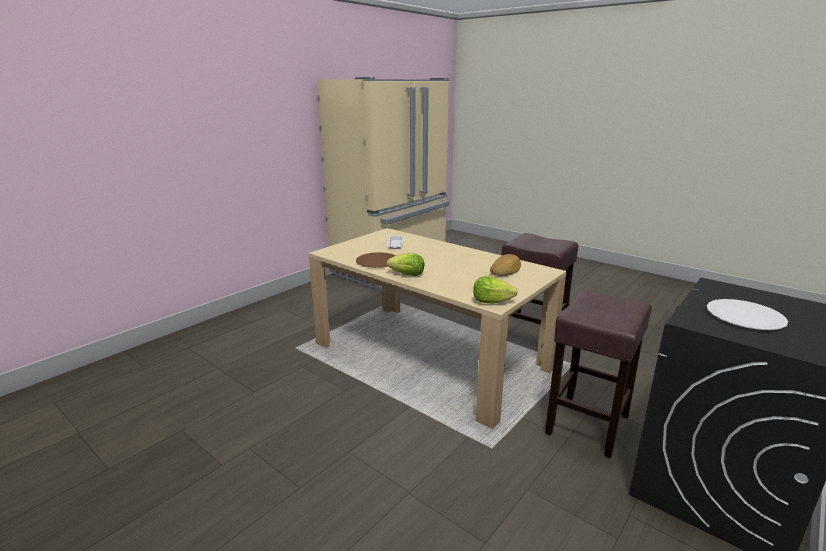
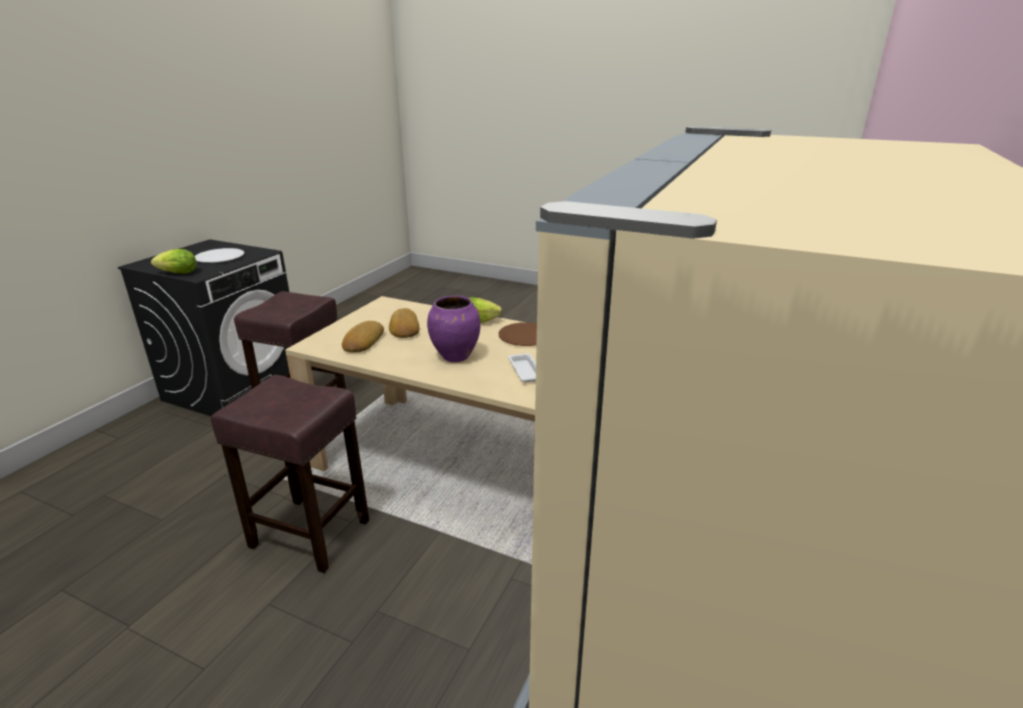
camera: 165 degrees right, 5 degrees up
(436, 254) = (456, 357): none -> purple vase
(473, 276) = (403, 328): none -> bread
(491, 301) = (387, 304): lettuce -> lettuce (179, 273)

